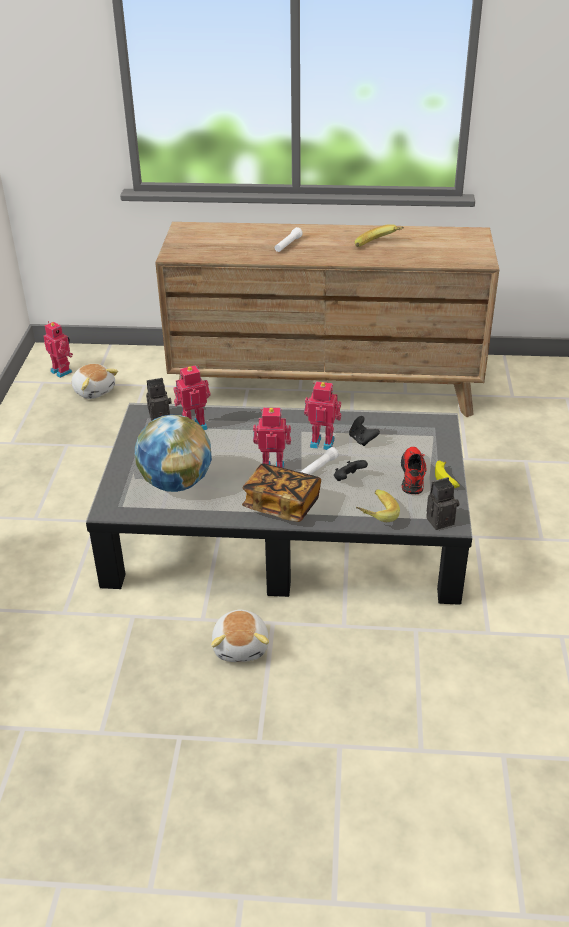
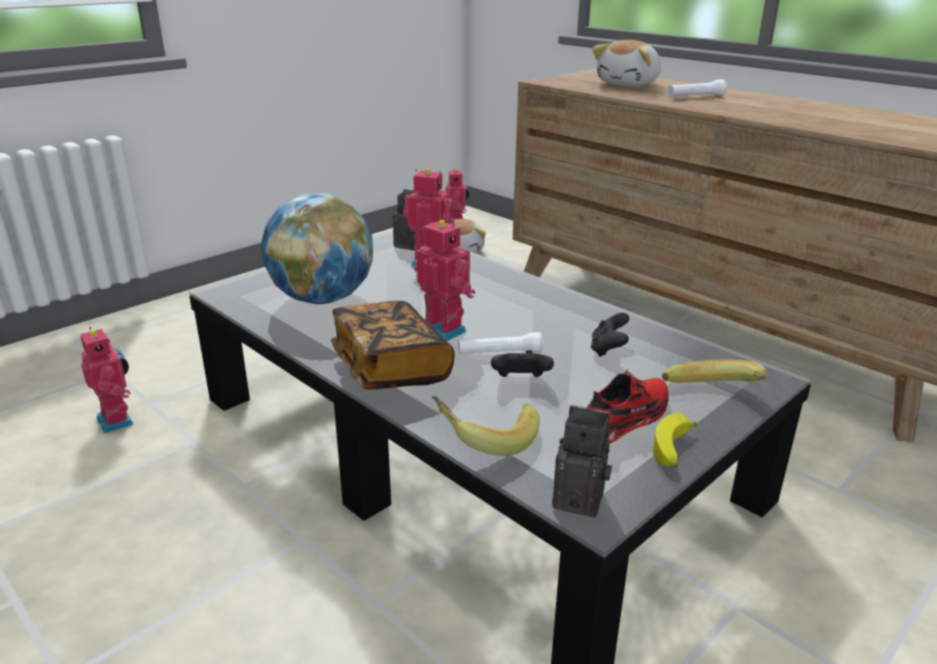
camera: 40 degrees right, 10 degrees down
(241, 646) = (231, 543): plush toy -> plush toy (629, 84)
(322, 442) = (550, 331): toy robot -> toy robot (118, 420)
(379, 246) = (827, 116): banana -> banana (715, 397)

